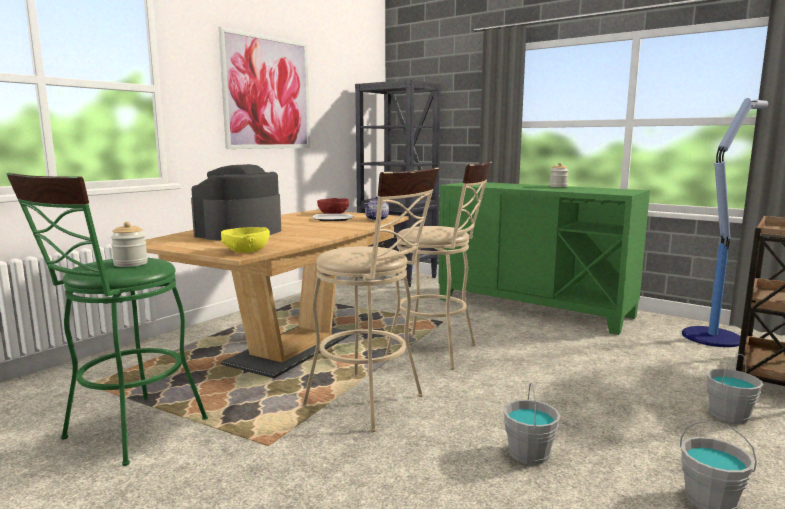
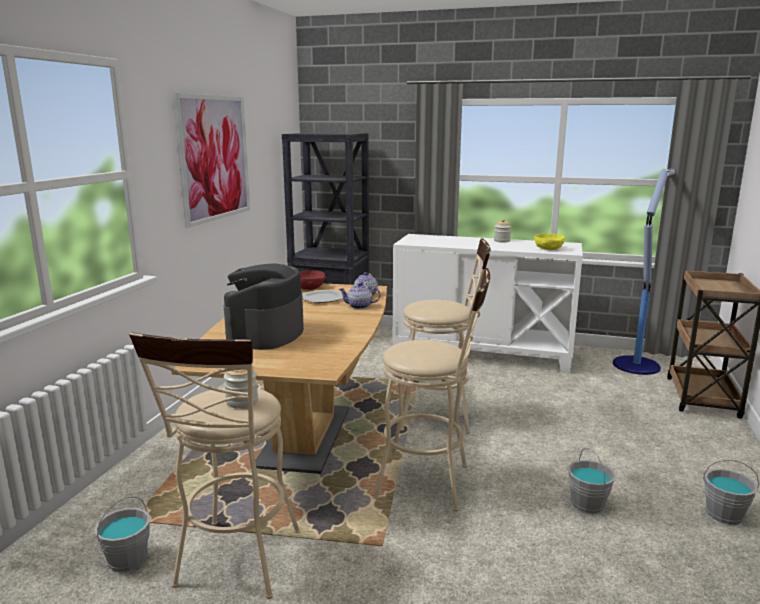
camera: 20 degrees left, 5 degrees up
(127, 433) = (235, 565): green stool -> beige stool
(246, 251) = (320, 364): yellow bowl -> yellow bowl (548, 248)
(356, 225) = (360, 306): none -> teapot
(533, 307) = (482, 353): green cabinet -> white cabinet
(728, 415) = (691, 439): grey bucket -> grey bucket (127, 559)

